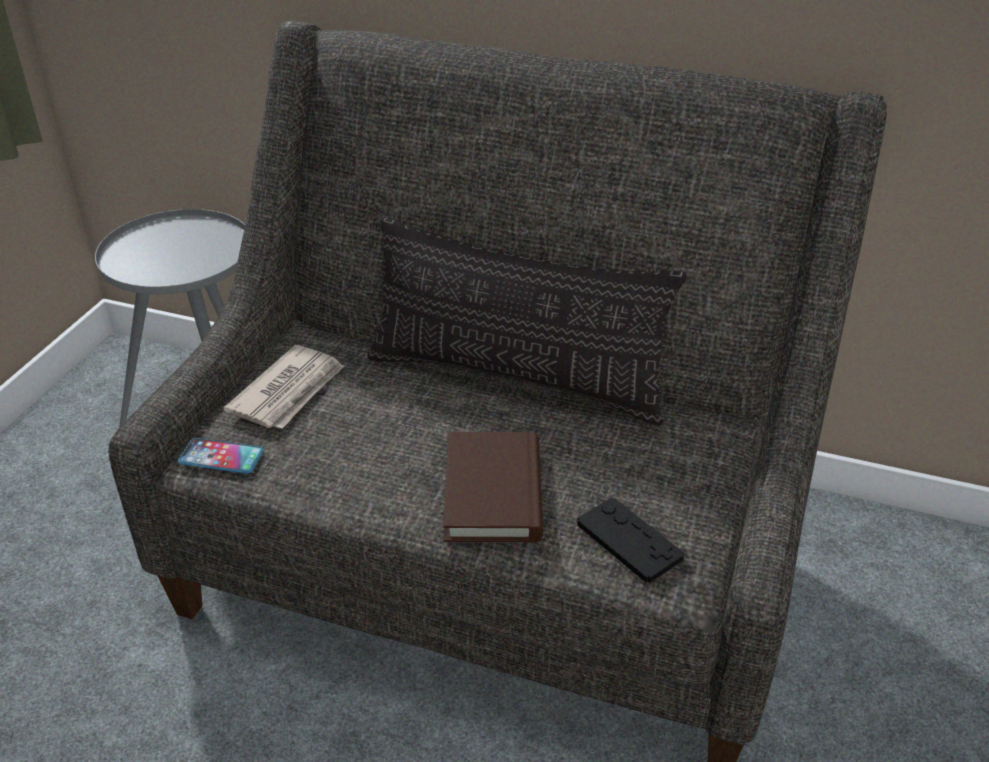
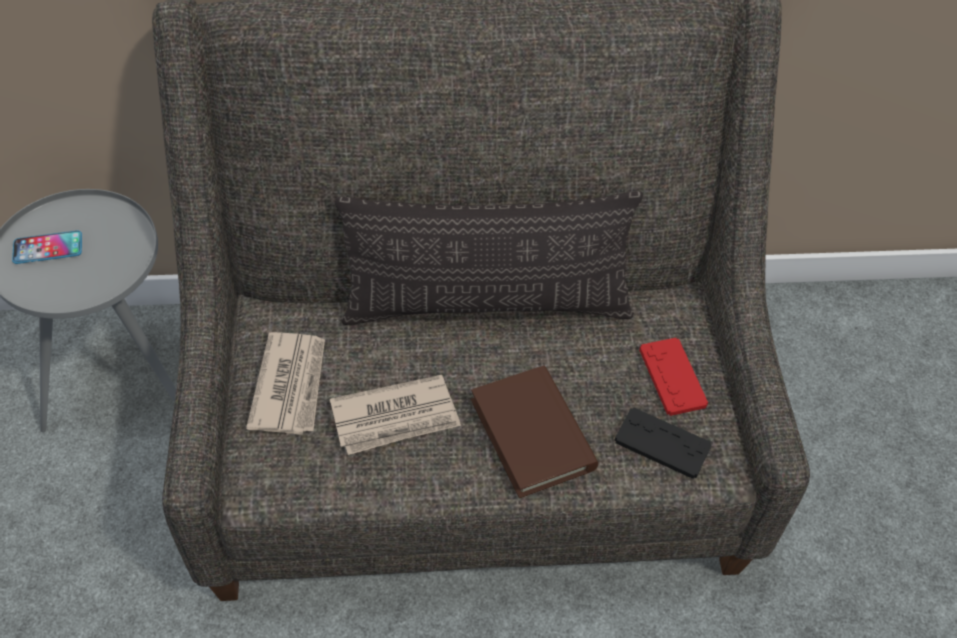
camera: 25 degrees left, 15 degrees up
(221, 457) = (273, 479): phone -> phone (48, 248)
(367, 442) = (396, 418): none -> newspaper
(675, 487) = (672, 377): none -> red game controller

